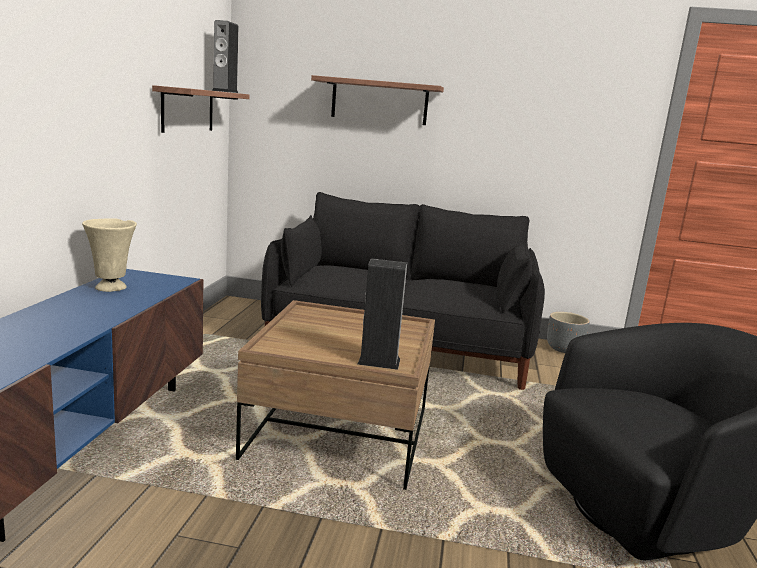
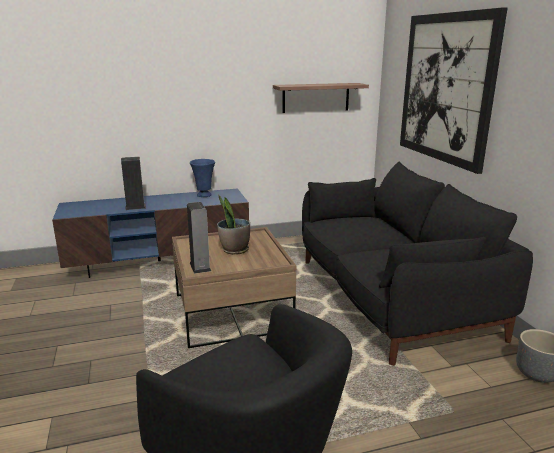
camera: 65 degrees right, 5 degrees up
(112, 288) = (204, 195): beige vase -> blue vase
(225, 91) = (349, 83): speaker -> speaker (135, 207)
(345, 333) = (234, 250): none -> potted plant
(379, 101) = (446, 88): shelf -> picture

